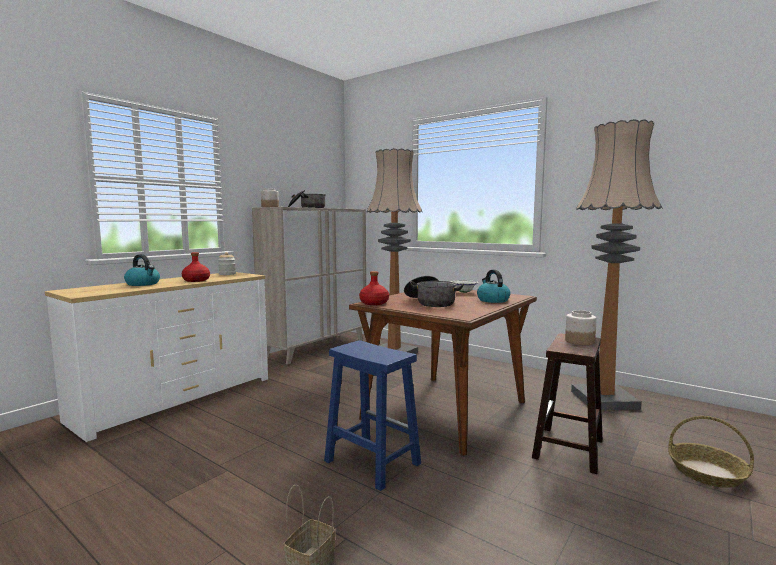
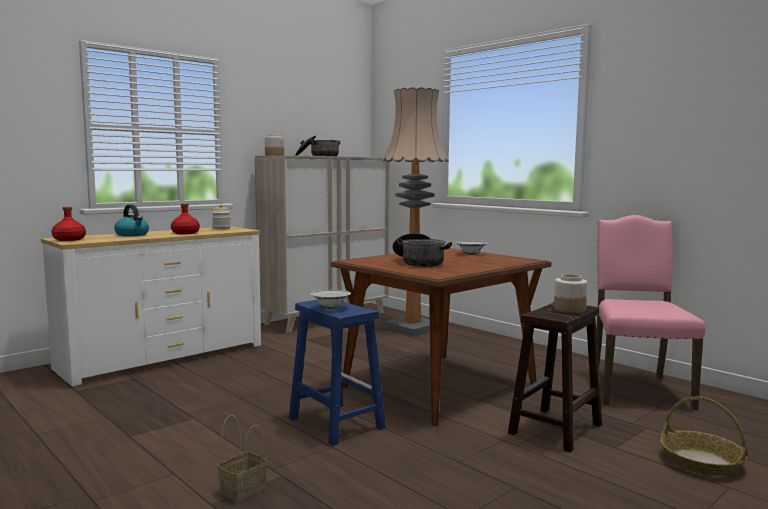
camera: 10 degrees right, 0 degrees up
(368, 353) = (330, 308): none -> white bowl
(373, 303) = (357, 261): red bottle -> red bottle (69, 239)
(492, 300) = (492, 263): kettle -> none
(604, 400) = (636, 388): floor lamp -> pink chair

